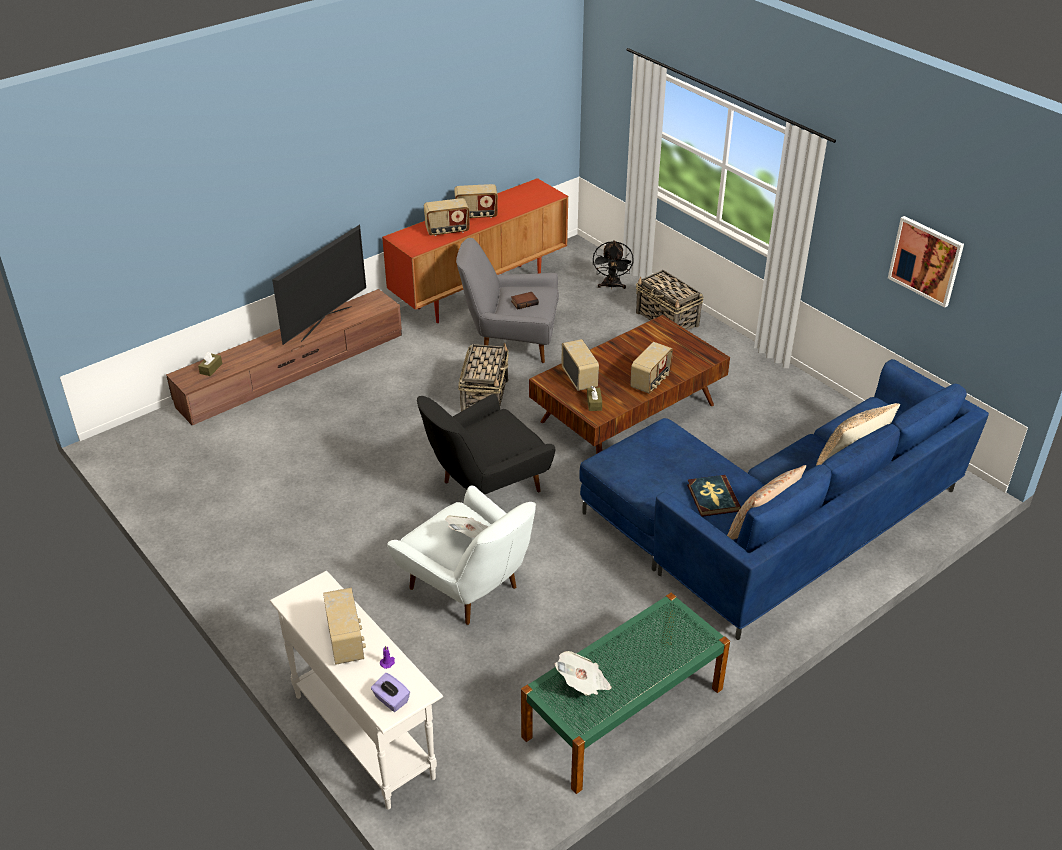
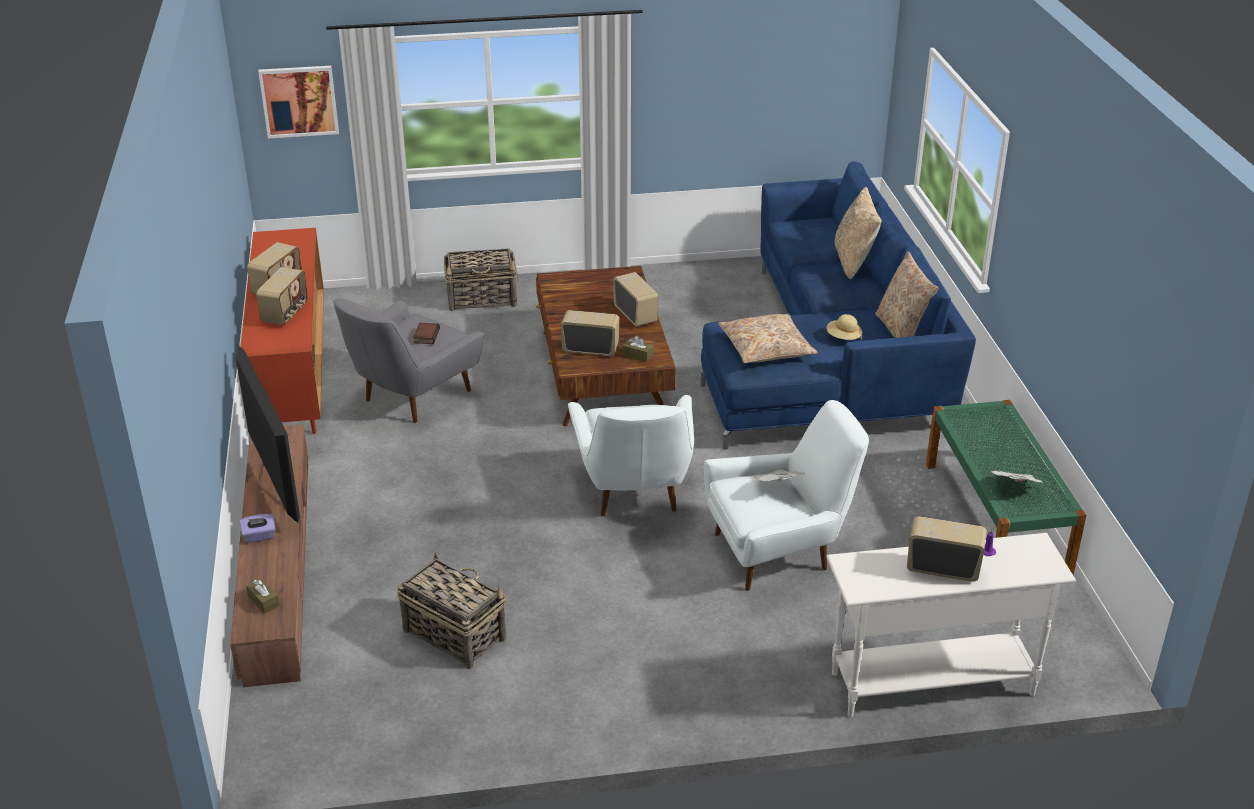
camera: 60 degrees left, 5 degrees down
(391, 700) = (1038, 563): purple tissue box -> purple tissue box (259, 536)
(485, 396) = (485, 445): basket -> basket (453, 634)
(485, 488) = (635, 494): black armchair -> white armchair
(611, 286) = (388, 307): black fan -> none
(652, 460) = (766, 348): none -> beige pillow
(712, 498) = (843, 337): book -> beige hat
(926, 260) = (754, 82): picture -> picture (299, 101)

